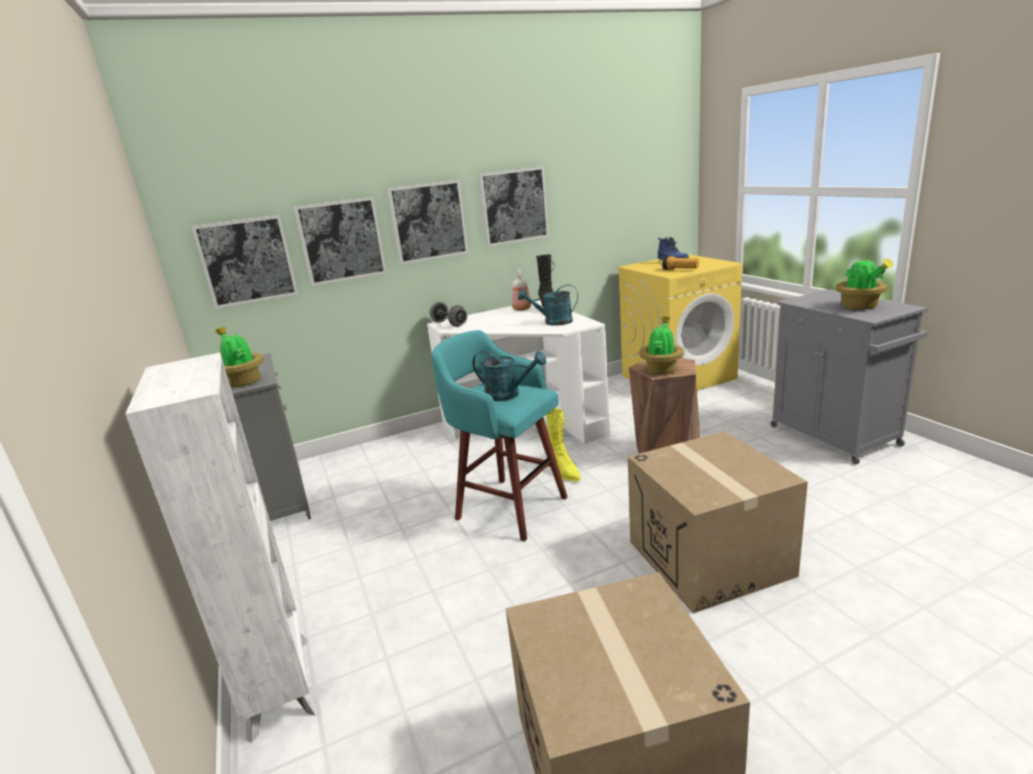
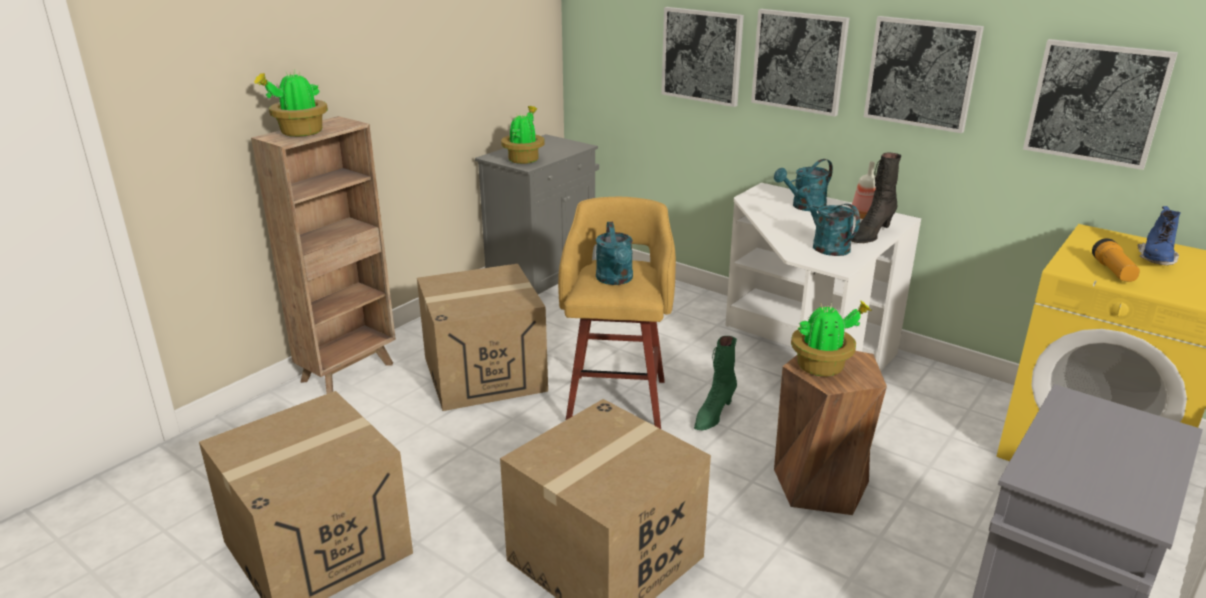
camera: 60 degrees right, 5 degrees up
(247, 261) = (619, 50): picture -> picture (1096, 102)
(280, 684) = (349, 371): white bookcase -> brown bookcase
(398, 572) = (485, 374): none -> cardboard box
(449, 324) = (767, 193): grey dumbbell -> none
(486, 319) = (804, 207): none -> turquoise watering can
(509, 507) = (617, 400): turquoise stool -> yellow stool
(563, 471) = (713, 415): yellow boot -> green boot
(860, 307) = (1096, 465): potted plant -> potted plant (300, 133)

